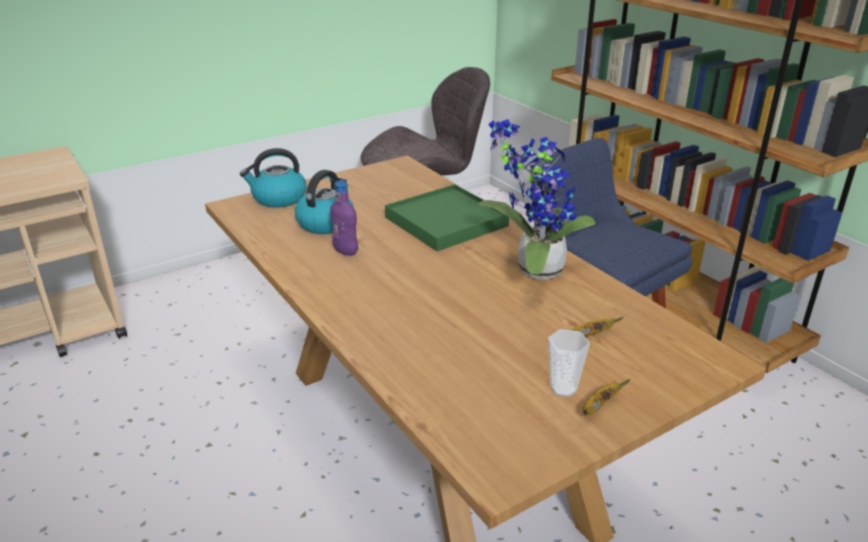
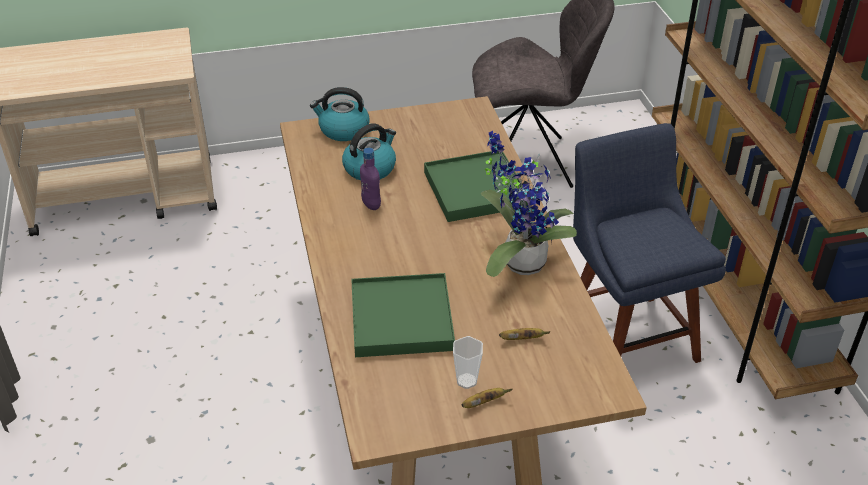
camera: 20 degrees right, 10 degrees up
(446, 345) = (401, 319): none -> green tray

